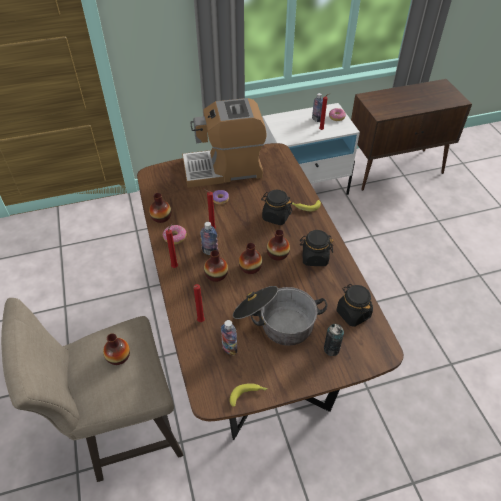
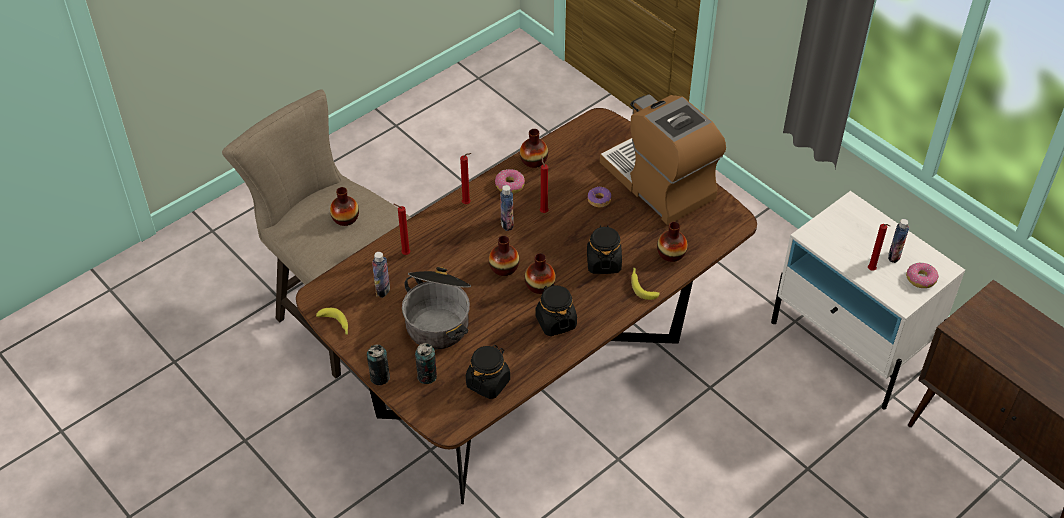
camera: 65 degrees right, 0 degrees up
(216, 275) = (475, 242): vase -> vase (671, 254)
(319, 381) = (380, 377): none -> can

